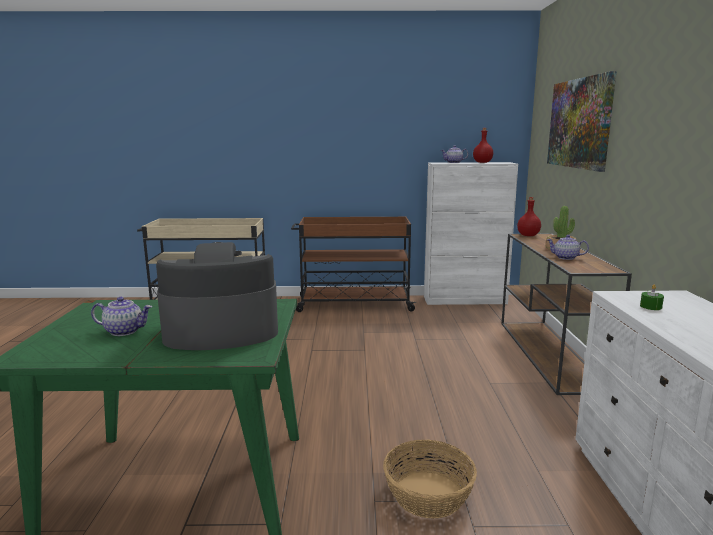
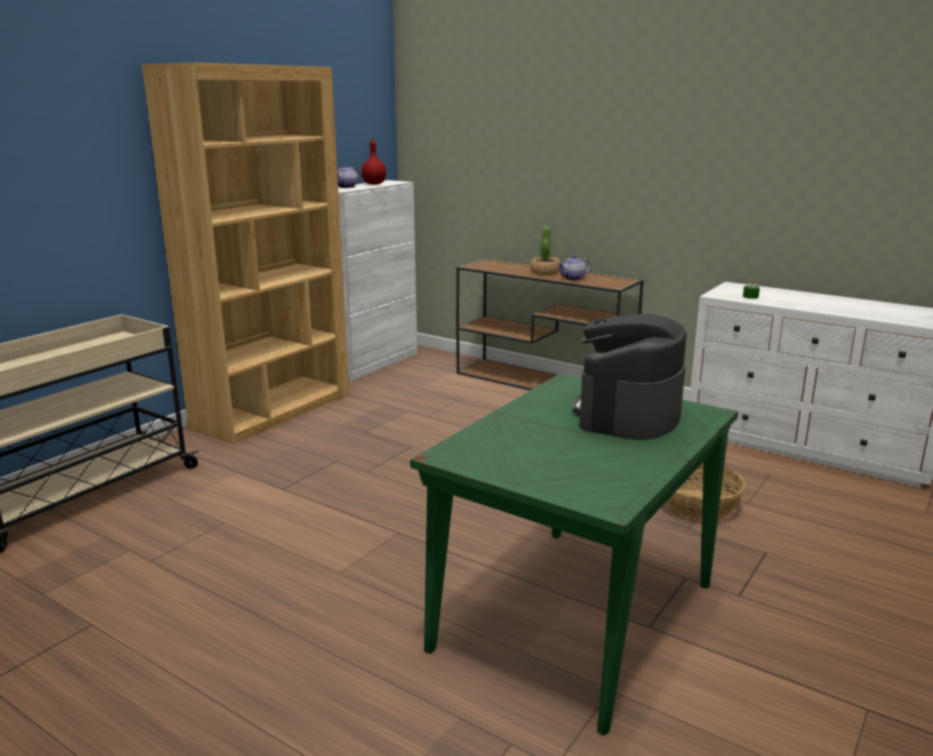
camera: 55 degrees left, 5 degrees up
(125, 331) = (577, 451): teapot -> none
(353, 304) = (273, 410): brown cart -> brown bookcase
(528, 235) = (478, 265): red bottle -> none
(579, 123) = (518, 136): picture -> none

